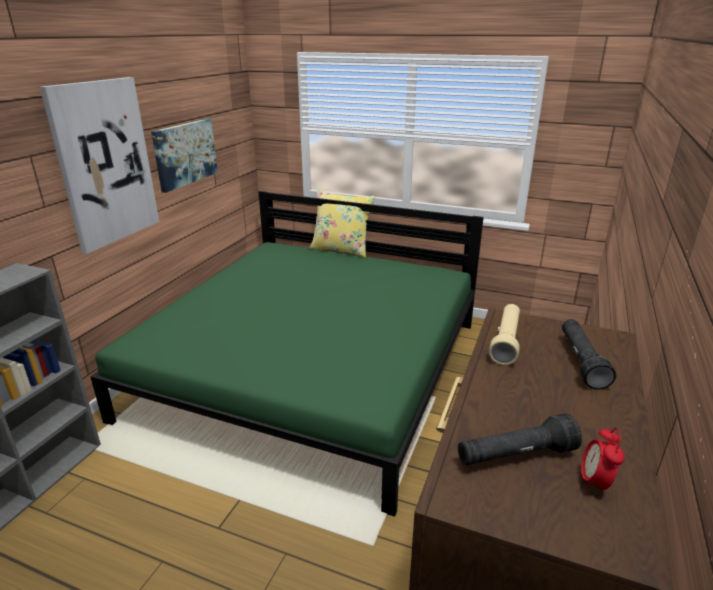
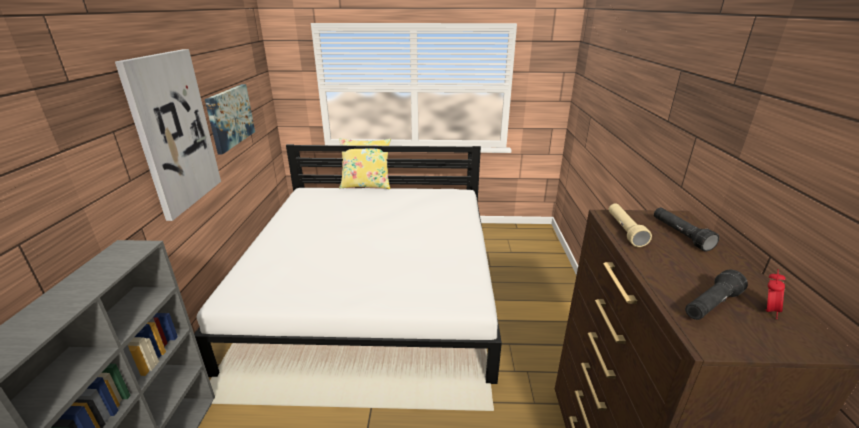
camera: 20 degrees left, 0 degrees up
(313, 368) = (374, 285): green bed -> white bed
(594, 482) = (767, 310): alarm clock -> alarm clock turned 135 degrees counterclockwise

